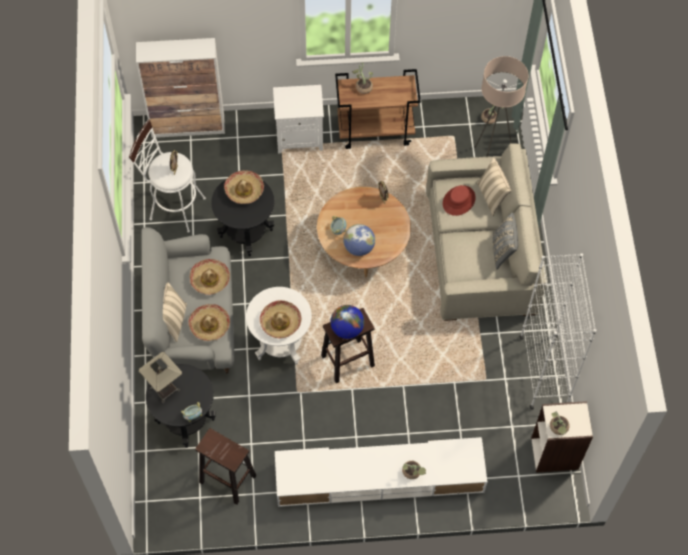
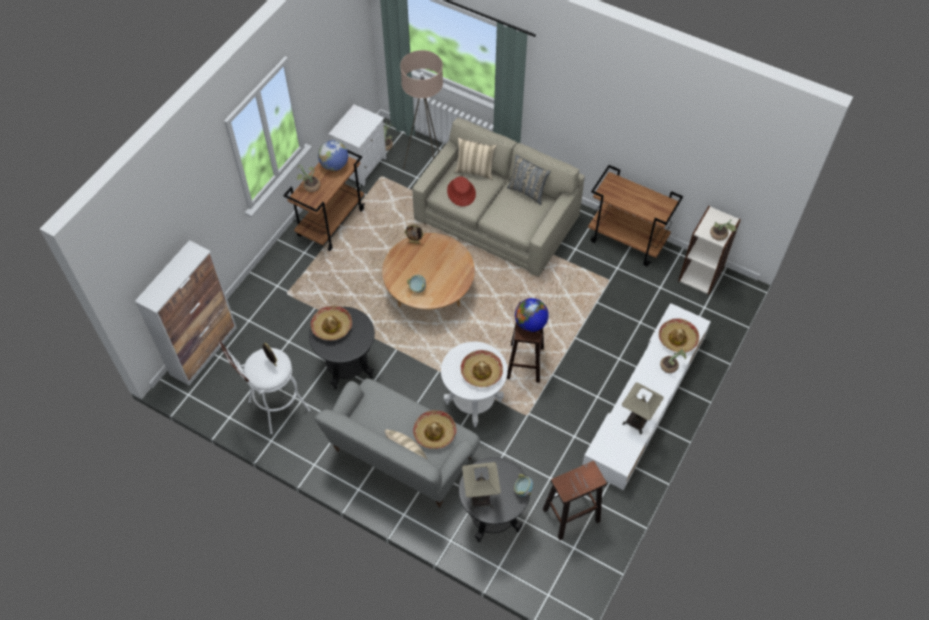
camera: 55 degrees left, 5 degrees down
(210, 279) = (390, 407): hat -> hat (677, 338)
(300, 136) = (289, 276): white nightstand -> white nightstand (361, 164)
(336, 474) = (636, 421): none -> table lamp
(359, 247) = (445, 284): globe -> globe (334, 165)
(543, 370) = (627, 240): white bookcase -> brown cart

